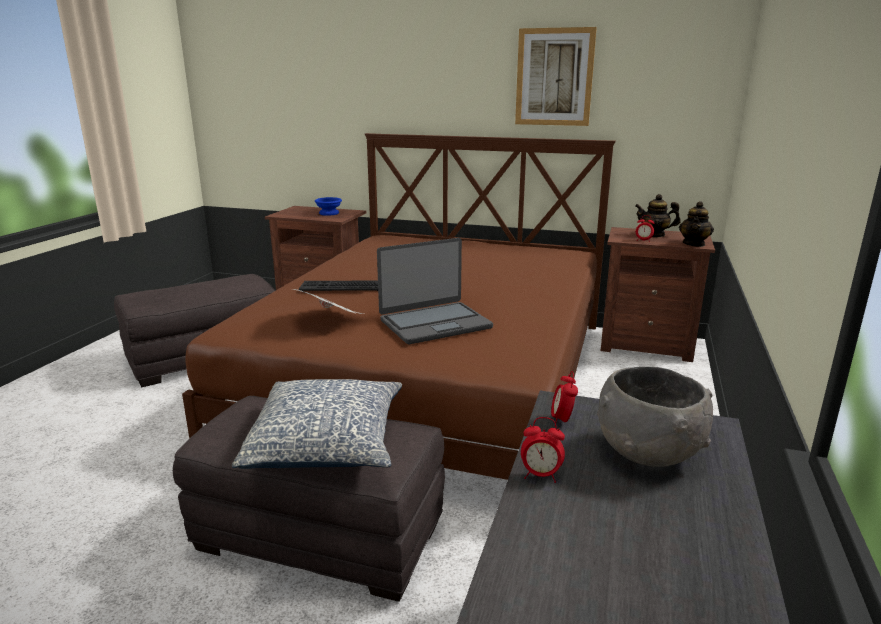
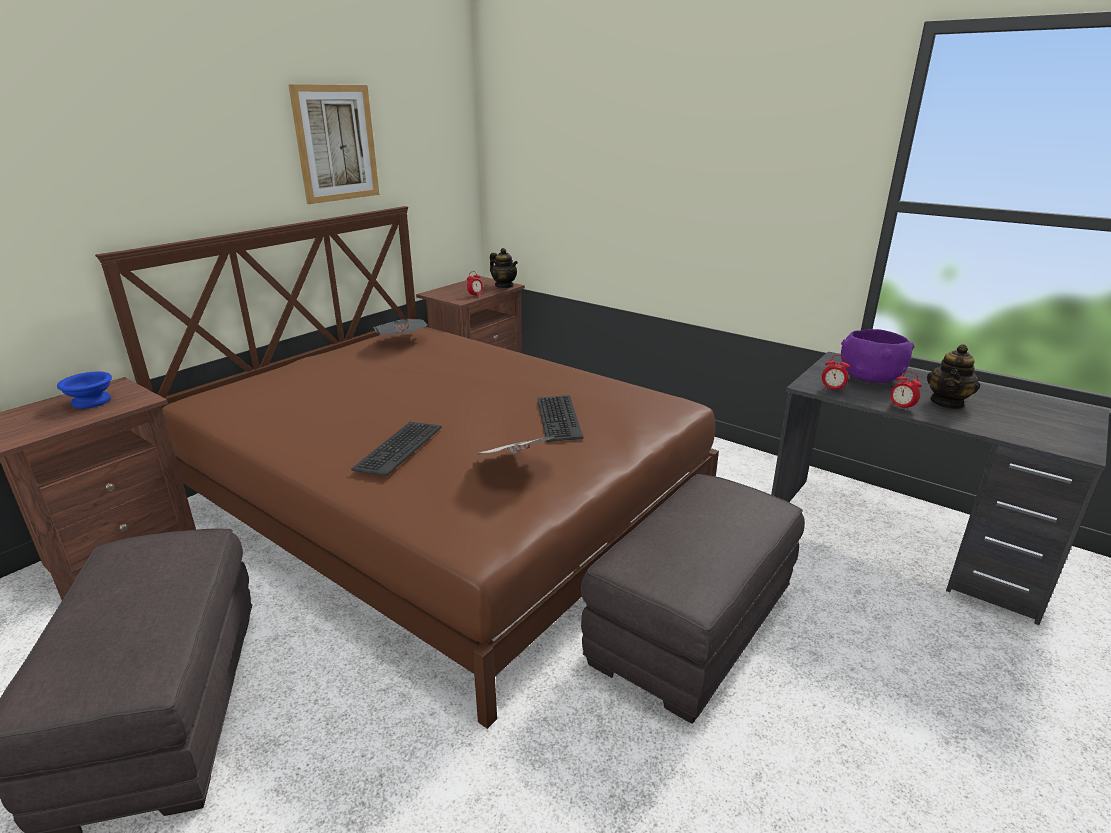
camera: 70 degrees left, 5 degrees up
(327, 443) = (721, 525): pillow -> none
(434, 323) = (558, 418): laptop -> keyboard
(539, 254) = (402, 341): none -> newspaper
(540, 475) = (901, 408): alarm clock -> alarm clock turned 105 degrees clockwise
(648, 452) = (869, 378): grey bowl -> purple bowl
(654, 235) = (463, 289): teapot -> teapot (947, 402)

